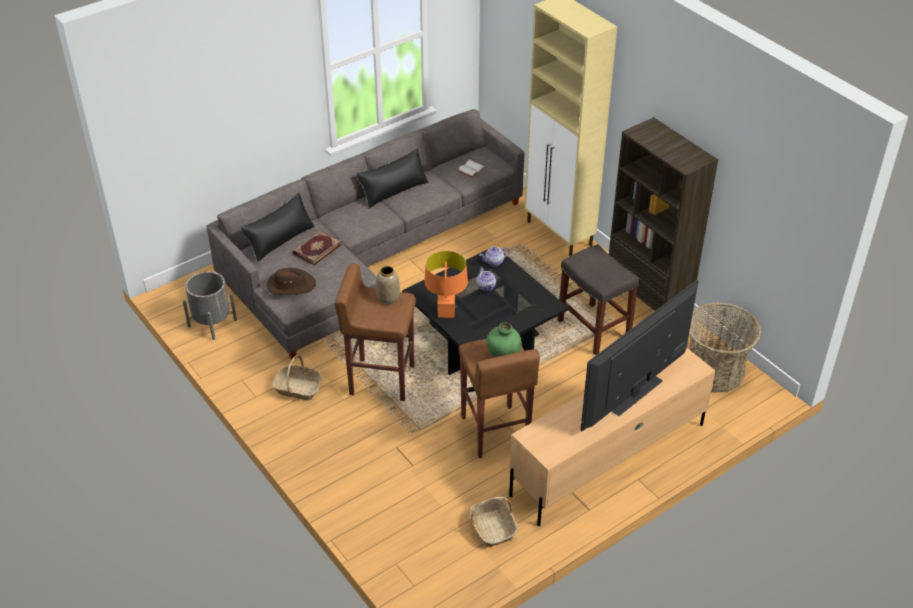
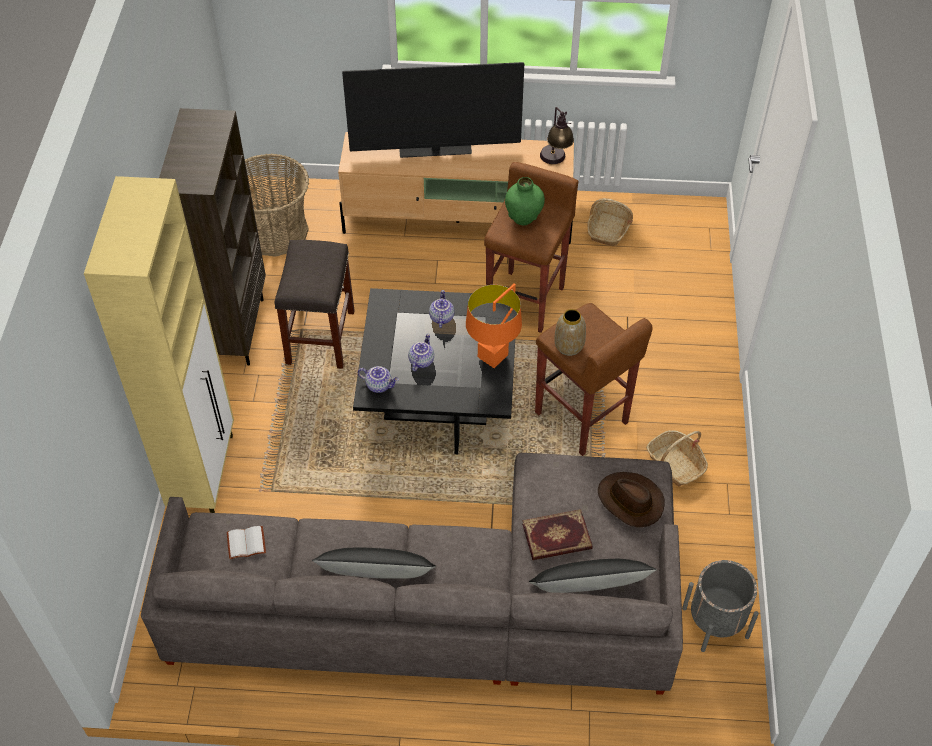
camera: 140 degrees left, 10 degrees up
(504, 316) = (441, 317): none -> teapot
(541, 442) = (555, 162): none -> table lamp

